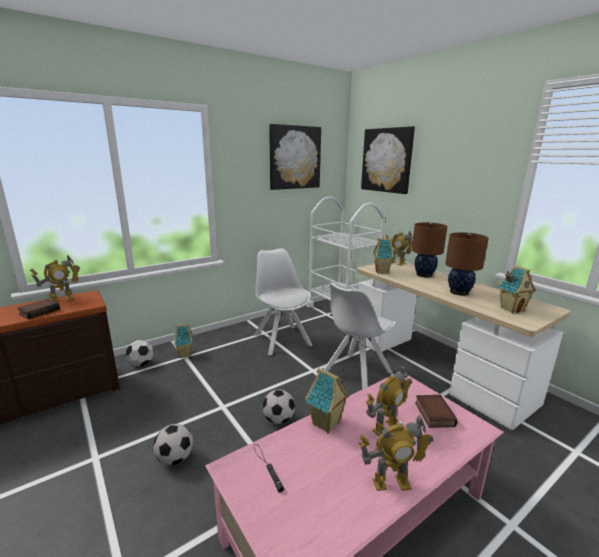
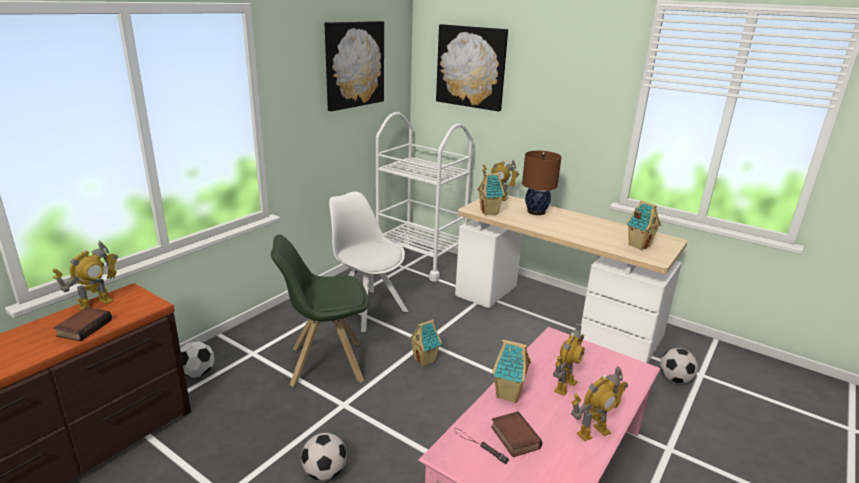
camera: 20 degrees left, 5 degrees up
(185, 354) = (251, 350): toy house -> toy house (425, 360)
(229, 373) = (326, 364): none -> green chair
(278, 419) = (417, 405): football -> football (675, 379)
(355, 374) = (475, 337): white chair -> none
(433, 414) = (598, 364): book -> book (513, 437)
(459, 292) = (582, 231): brown table lamp -> none

